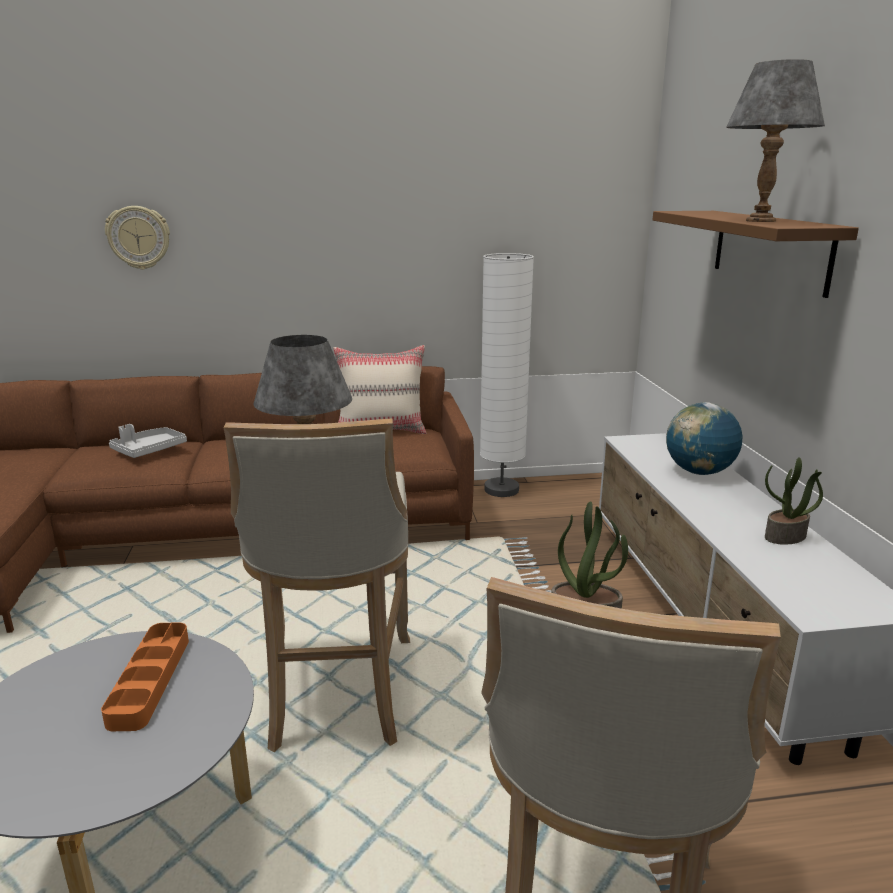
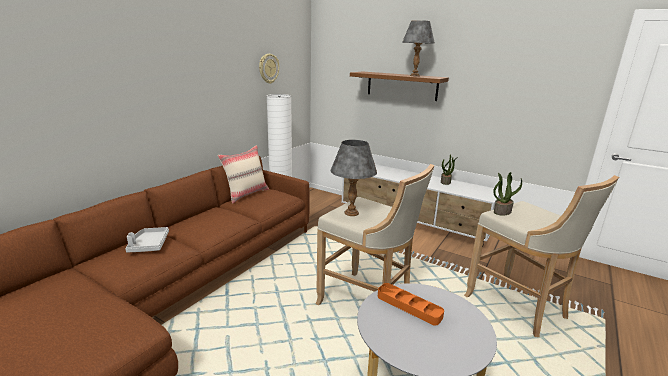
camera: 50 degrees left, 0 degrees up
(139, 237) = (84, 103): wall clock -> wall clock (268, 68)
(699, 472) = (392, 172): globe -> none

